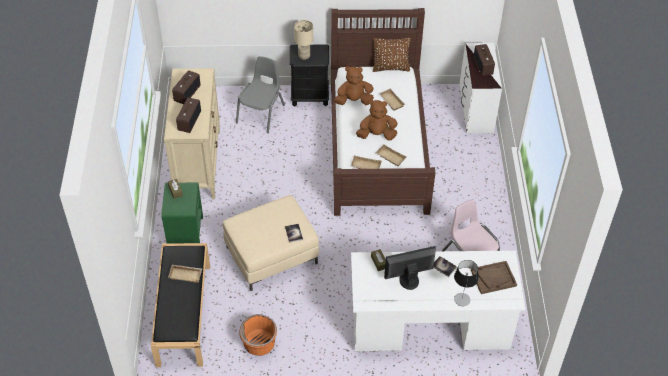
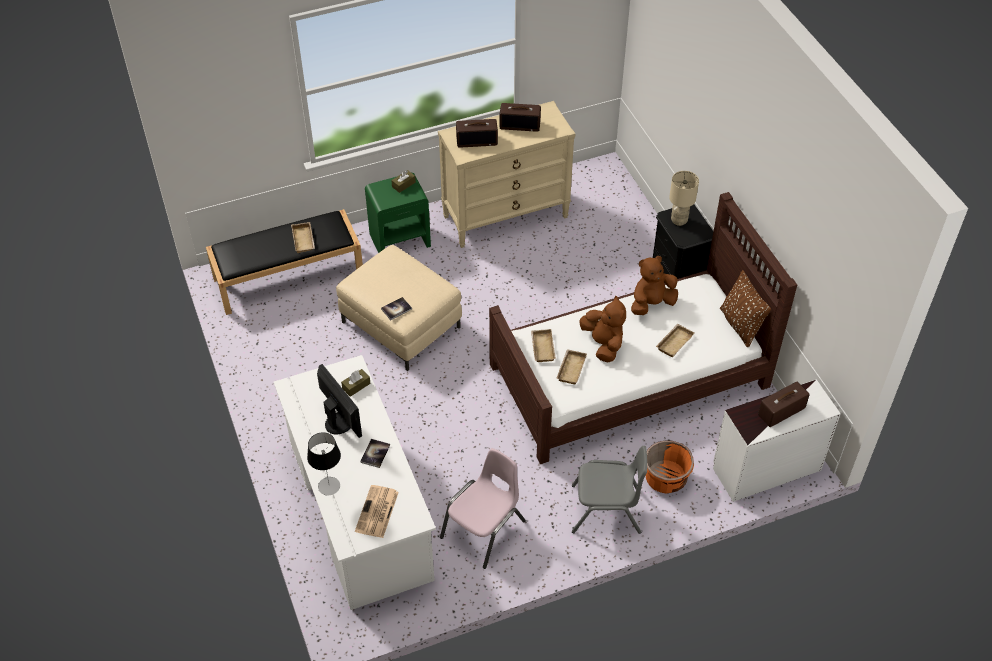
camera: 70 degrees right, 0 degrees up
(259, 343) = (272, 353): orange planter -> orange planter (665, 478)
(261, 114) = (619, 245): grey chair -> grey chair (606, 510)
(354, 101) = (651, 304): brown plush toy -> brown plush toy turned 90 degrees counterclockwise
(493, 278) = (377, 512): brown tray -> newspaper

